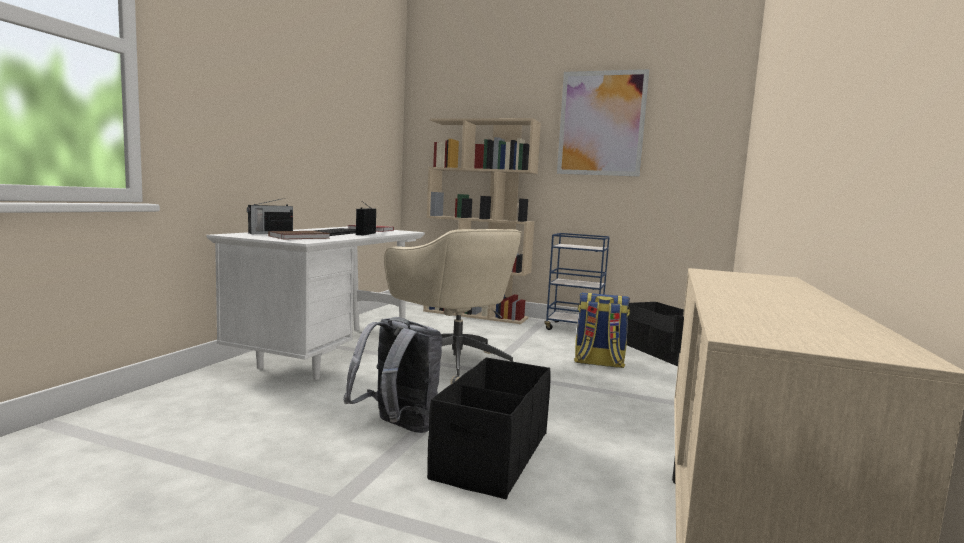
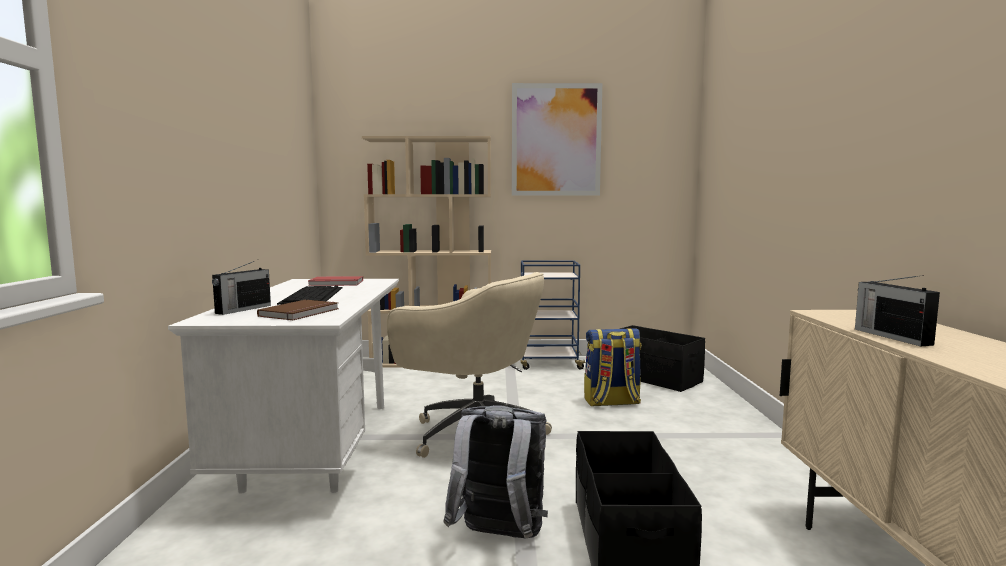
camera: 20 degrees left, 0 degrees up
(366, 234) = (351, 292): radio -> radio (890, 336)

